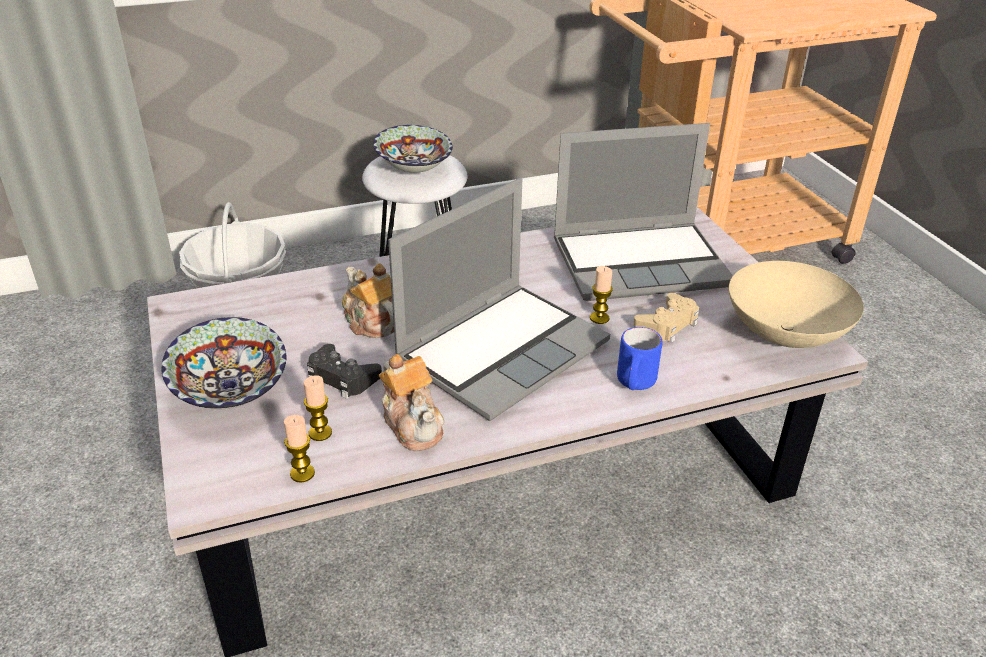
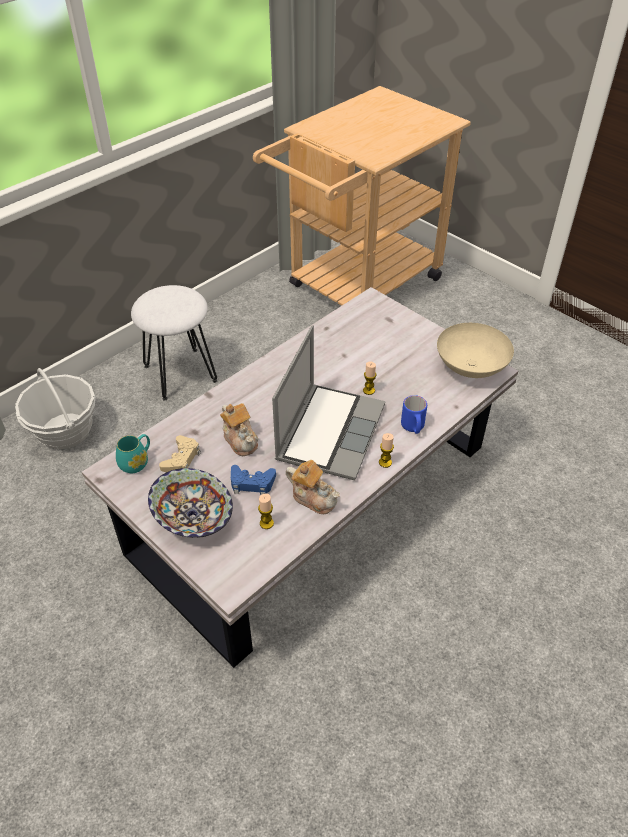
camera: 25 degrees left, 10 degrees up
(219, 306) = (137, 462): none -> turquoise mug
(302, 473) = (275, 551): candle -> candle (385, 462)
(342, 377) = (252, 483): black game controller -> blue game controller
(371, 322) = (240, 439): teapot -> teapot turned 150 degrees counterclockwise
(412, 168) = (169, 306): bowl -> none
(641, 262) = (368, 342): laptop -> none
(667, 324) = (407, 382): beige game controller -> beige game controller (181, 459)

